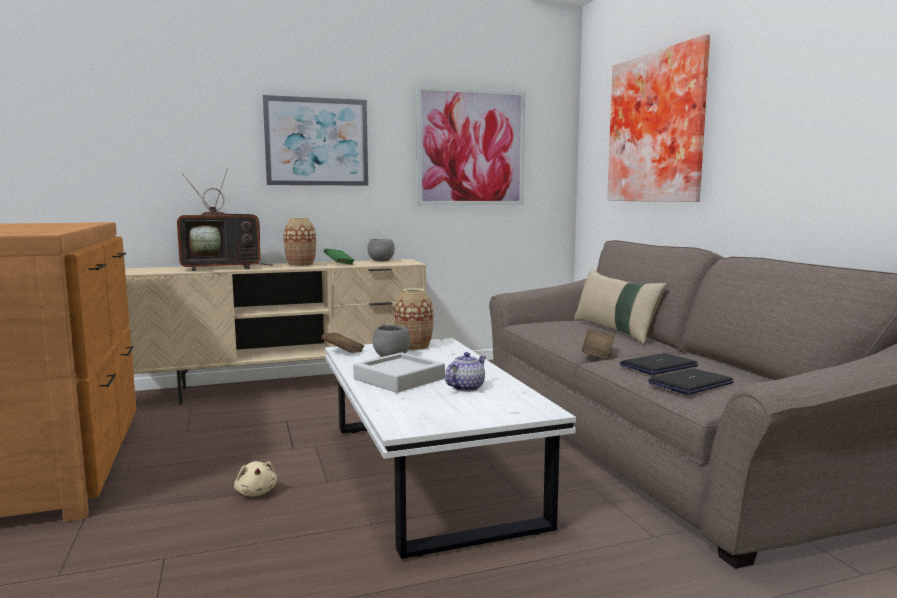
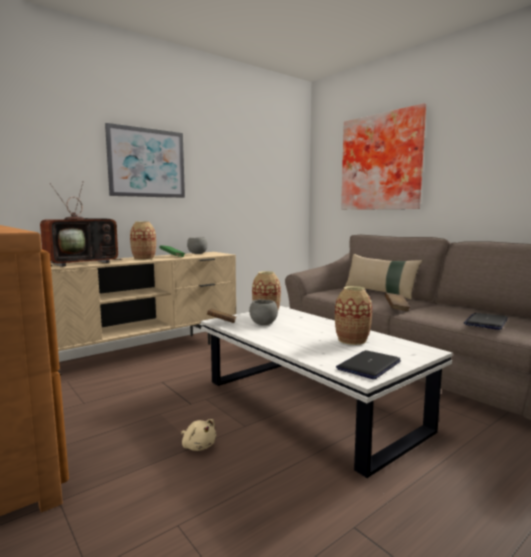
camera: 20 degrees left, 0 degrees up
(399, 379) = (296, 339): grey tray -> none
(466, 387) = (352, 340): teapot -> vase
(471, 148) = (250, 172): picture -> none
(658, 366) = (448, 313): laptop -> laptop (369, 365)

